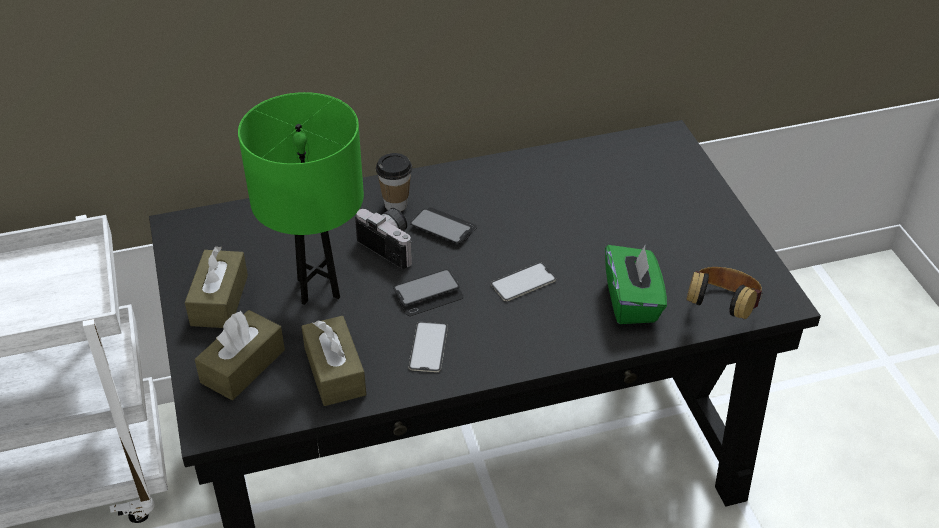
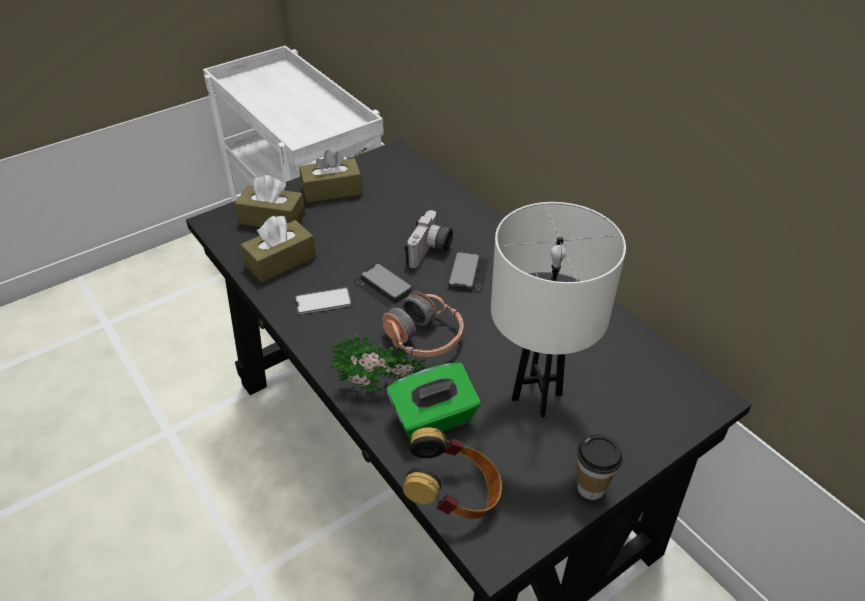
camera: 70 degrees right, 0 degrees up
(318, 288) = (363, 229): green table lamp -> none
(396, 204) = (480, 241): cup -> cup (591, 488)
(523, 282) = (424, 338): phone -> headphones
(579, 330) = (379, 389): none -> potted plant
(630, 230) = (537, 397): none -> white table lamp

